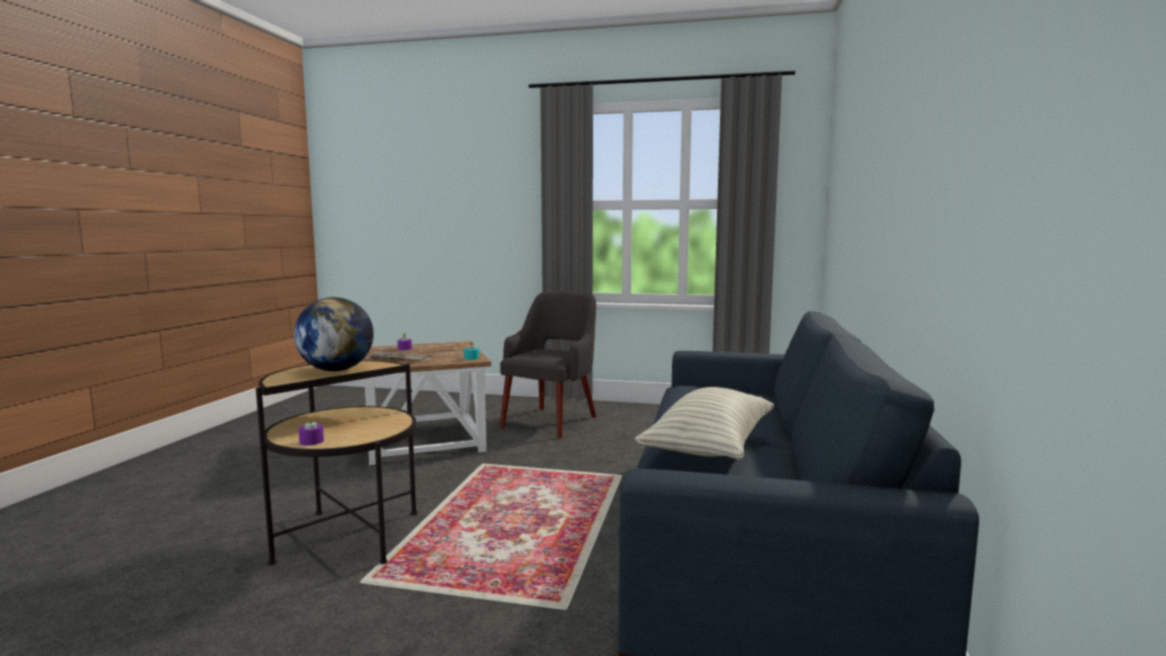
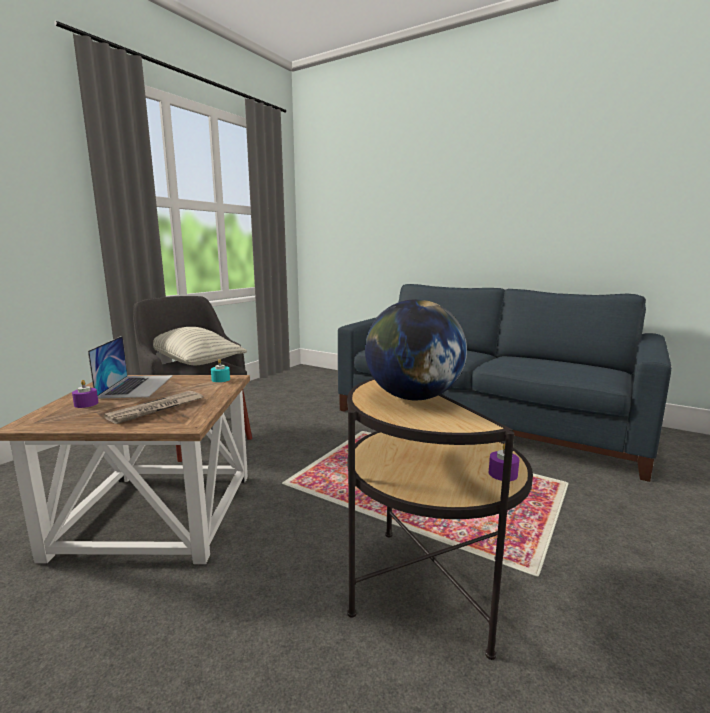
camera: 70 degrees left, 5 degrees up
(445, 348) = (136, 386): none -> laptop
(710, 446) = (518, 362): pillow -> pillow (193, 362)

